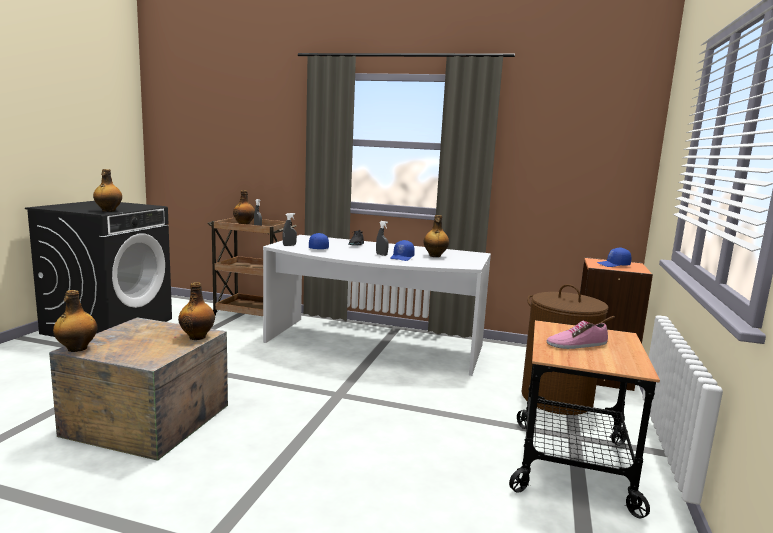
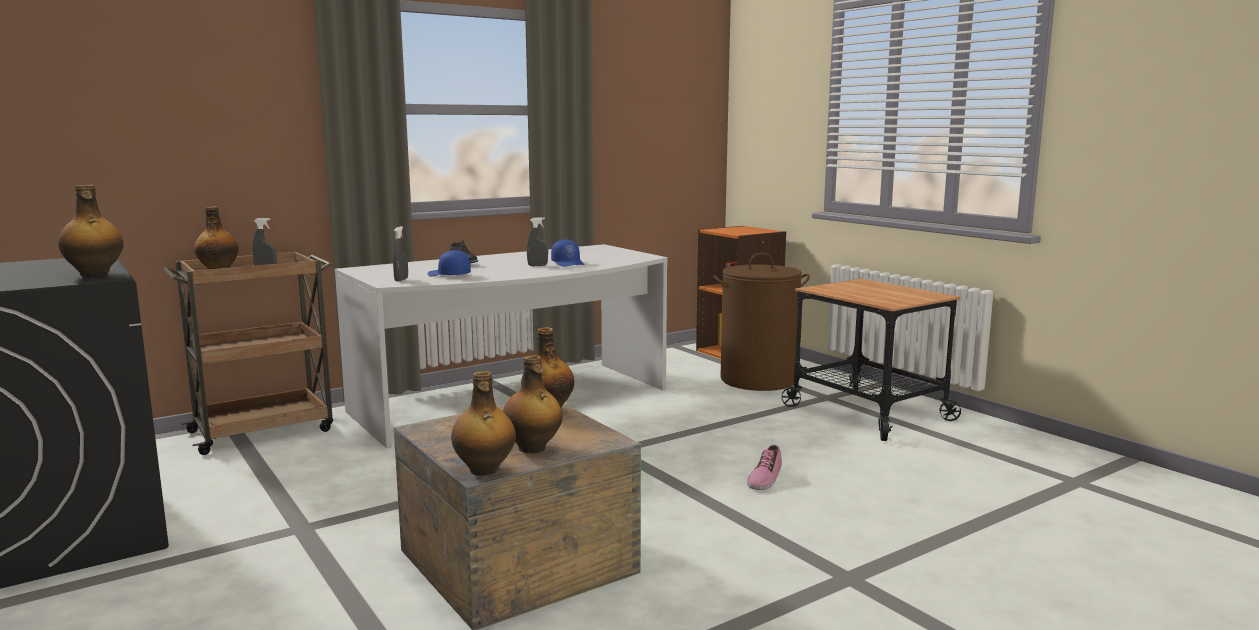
camera: 50 degrees left, 0 degrees up
(435, 256) = (582, 256): bottle -> bottle (532, 448)
(576, 344) = (869, 293): shoe -> shoe (764, 478)
(613, 265) = (741, 230): blue cap -> none

